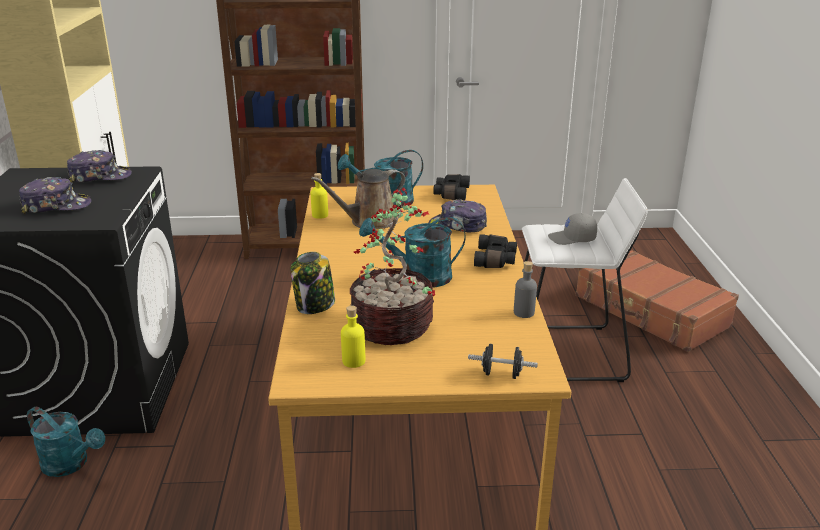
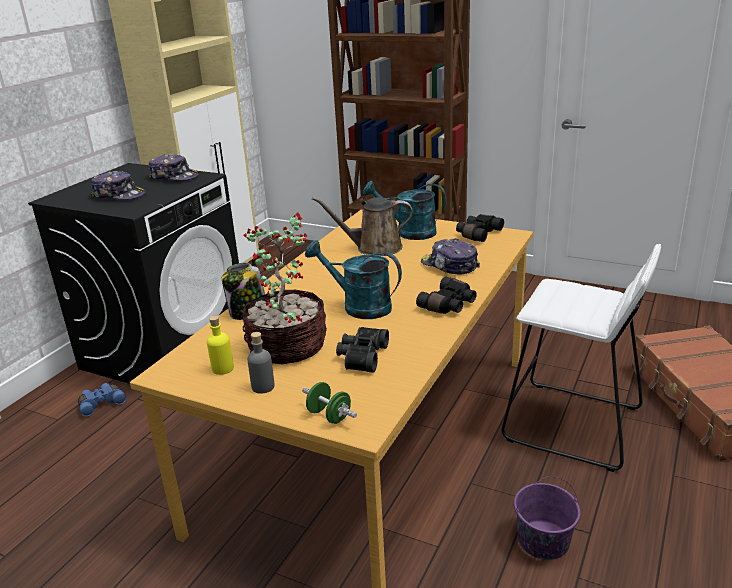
camera: 30 degrees right, 0 degrees up
(71, 464) = (101, 403): turquoise watering can -> blue binoculars
(320, 215) = (339, 235): yellow bottle -> none
(470, 319) = (361, 356): none -> black binoculars
(501, 374) = (329, 416): black dumbbell -> green dumbbell
(524, 312) = (417, 362): grey bottle -> grey bottle (263, 387)
(572, 238) = (579, 301): grey cap -> none
(614, 451) = (543, 540): none -> purple bucket

